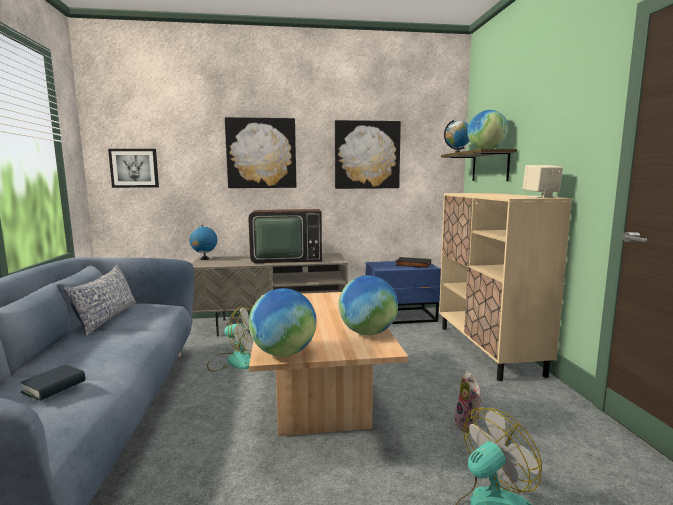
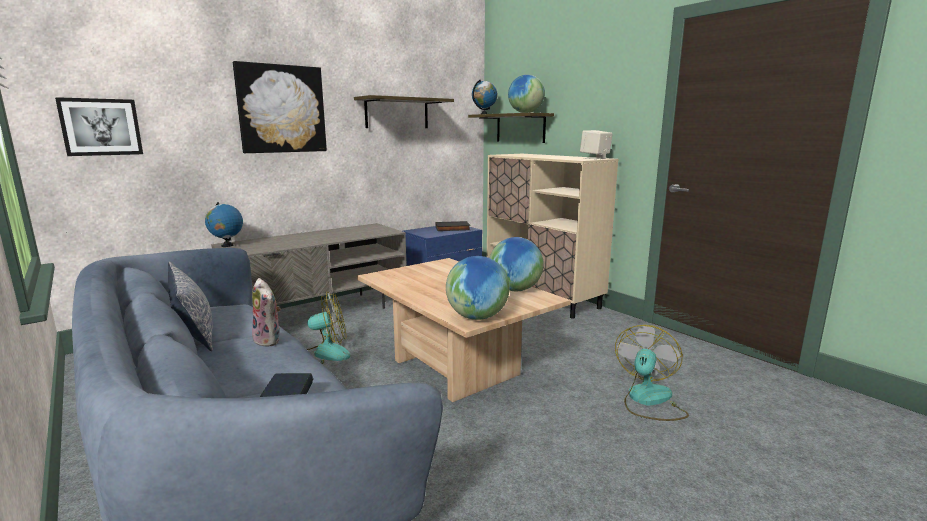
camera: 30 degrees left, 5 degrees up
(285, 258) = (330, 235): television -> none
(367, 155) = (397, 113): picture -> shelf
(468, 426) = (584, 354): plush toy -> plush toy (269, 341)

